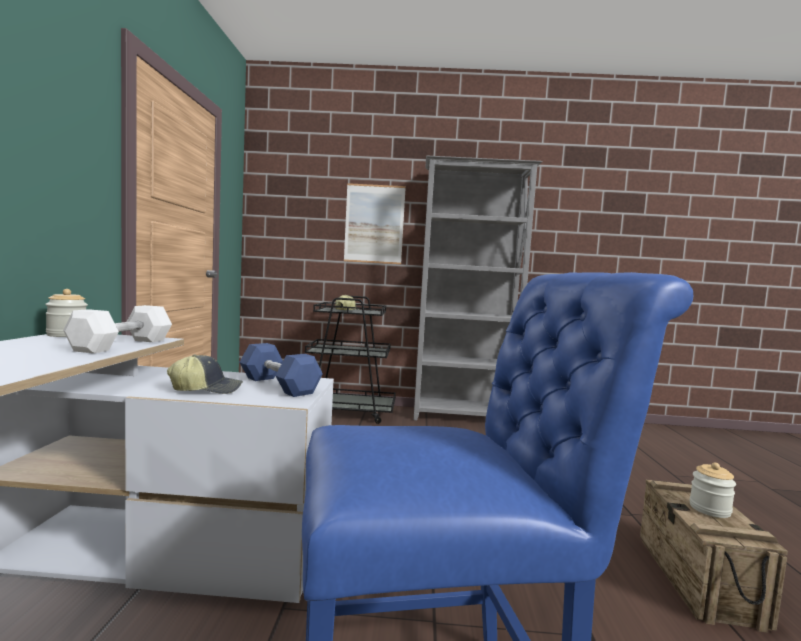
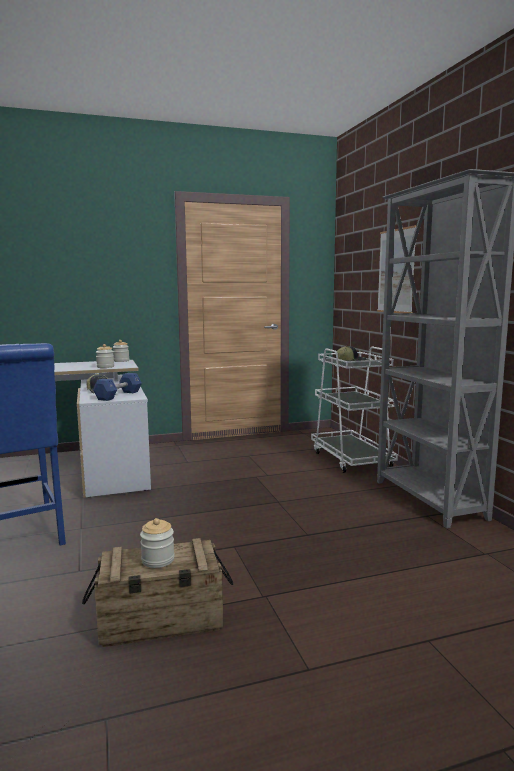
camera: 70 degrees right, 5 degrees up
(122, 345) = (105, 367): white dumbbell -> jar
(347, 412) = (351, 459): black cart -> white cart

